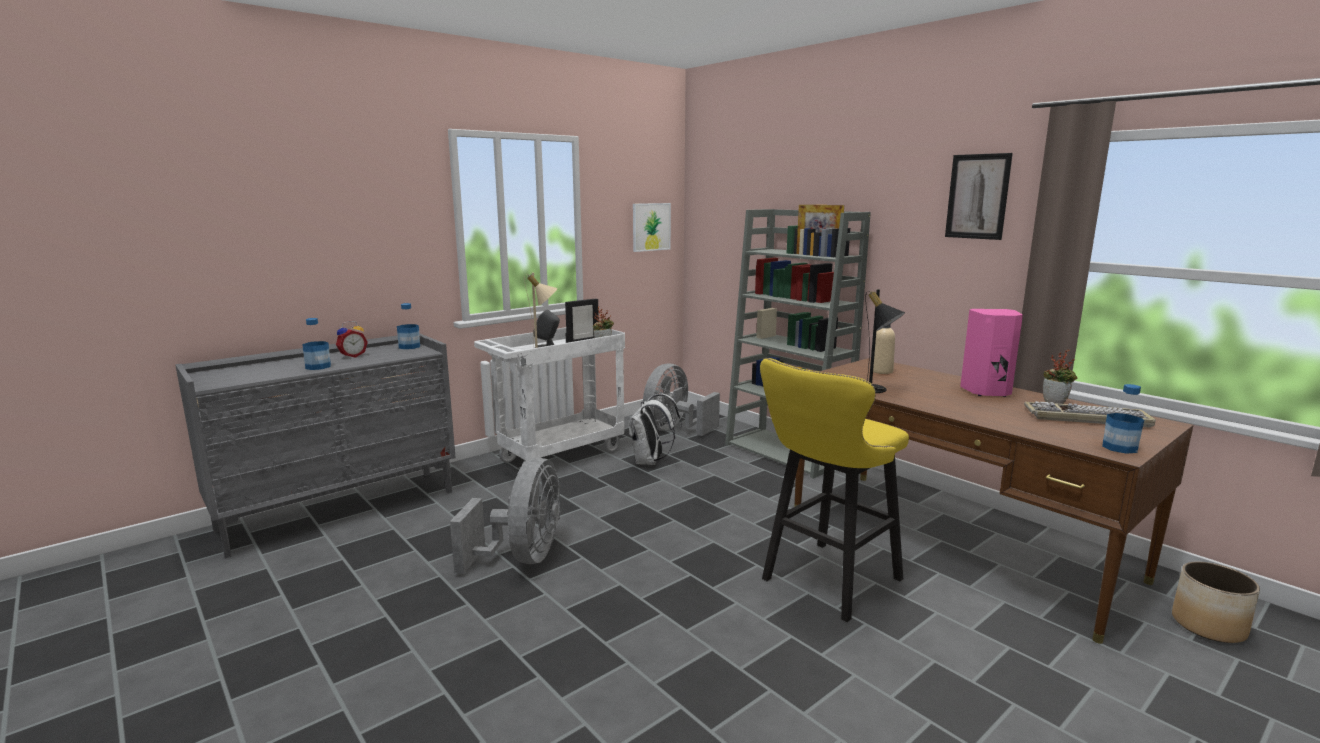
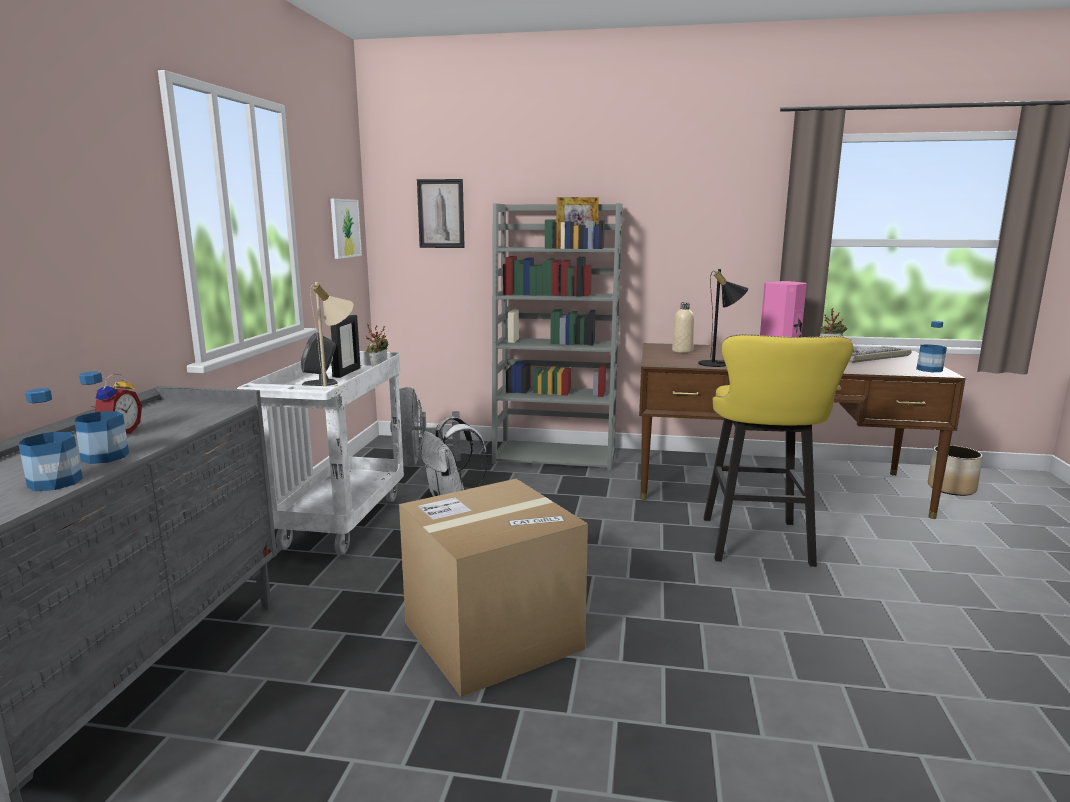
camera: 40 degrees left, 0 degrees up
(409, 346) = (177, 406): bottle -> bottle (55, 482)
(523, 557) = (492, 636): grey fan -> cardboard box
(977, 196) = (725, 187): picture -> picture (441, 213)

